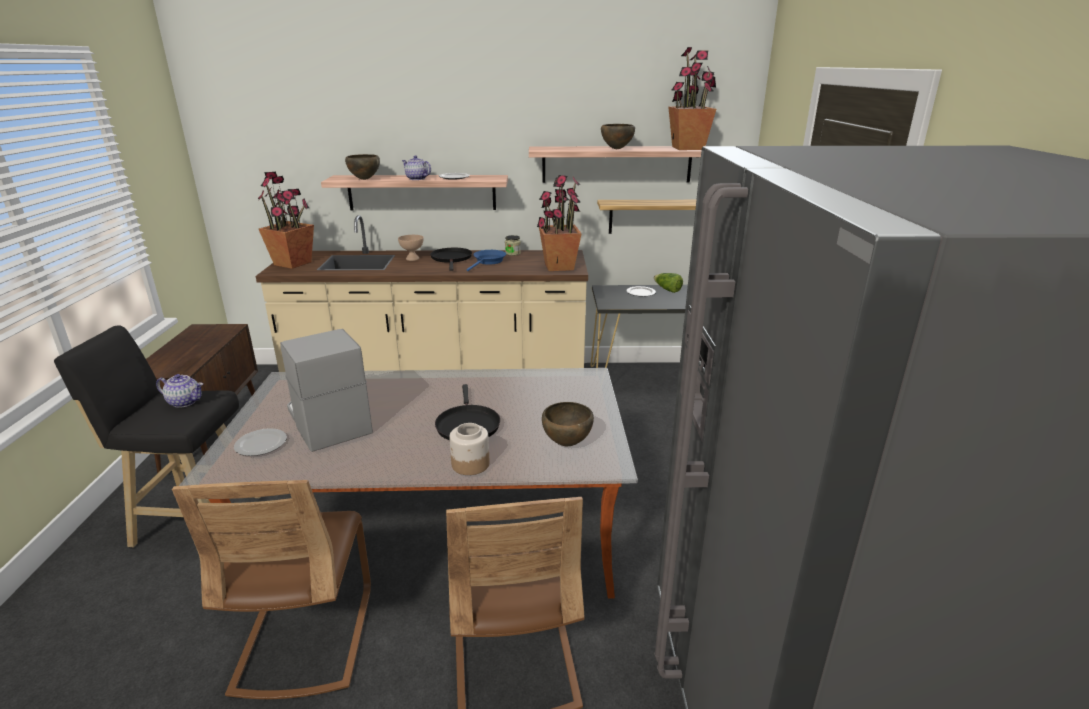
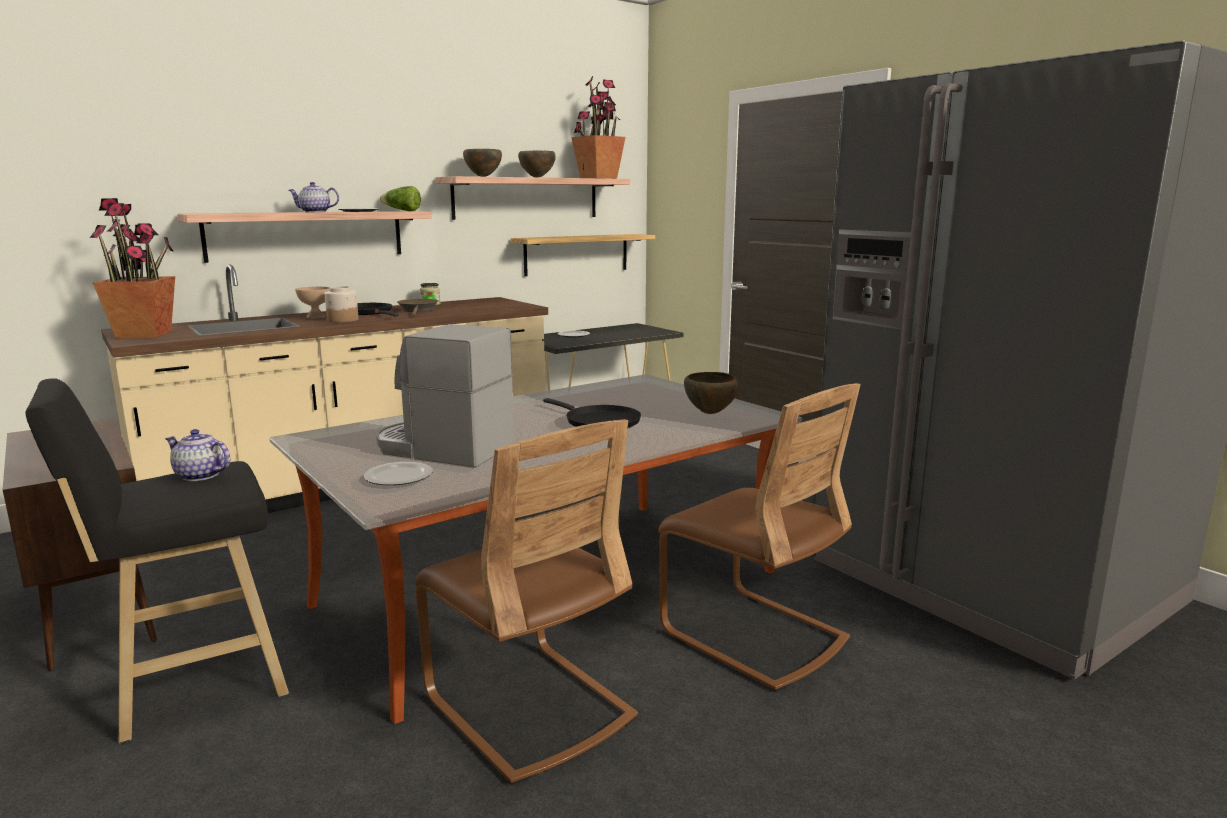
camera: 35 degrees left, 10 degrees down
(185, 402) = (199, 475): teapot -> teapot turned 135 degrees counterclockwise
(364, 179) = (243, 213): brown bowl -> brown bowl (483, 176)
(470, 464) = (656, 439): jar -> jar (342, 320)
(488, 262) = (418, 310): blue frying pan -> brown frying pan
(558, 266) = (505, 306): potted plant -> none
(667, 290) = (594, 331): lettuce -> lettuce (402, 211)

